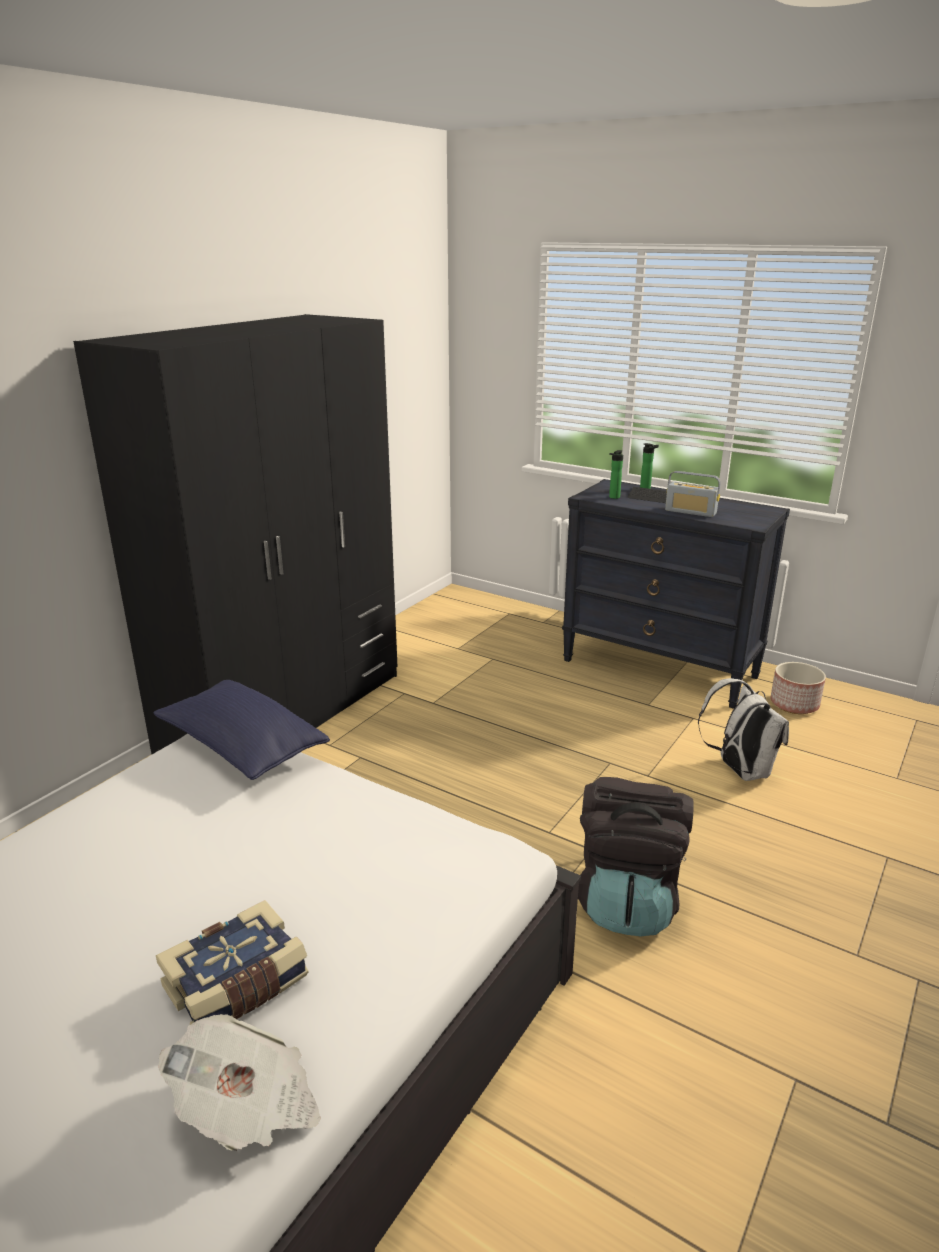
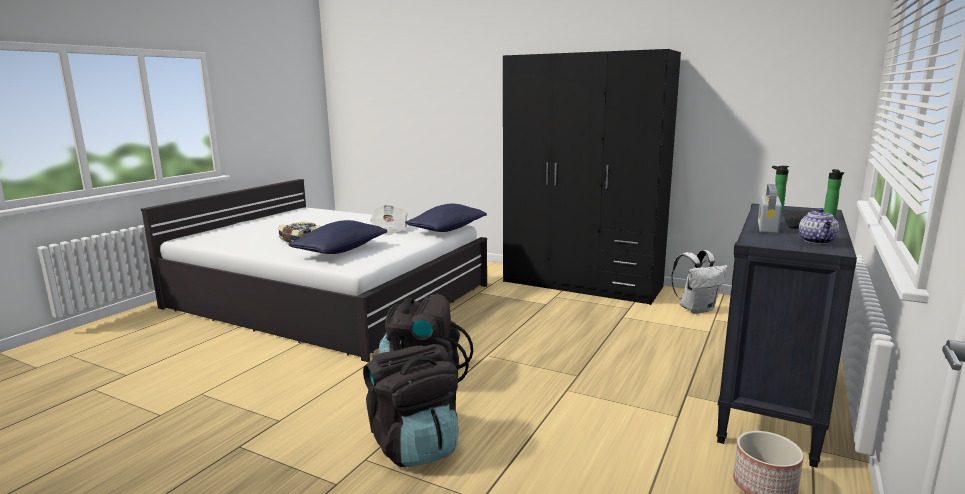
camera: 85 degrees right, 10 degrees down
(249, 1108) = (252, 247): newspaper -> newspaper (390, 230)
(376, 891) = (340, 250): none -> blue pillow
(739, 770) = (595, 433): white backpack -> white backpack (696, 309)
(741, 508) = (817, 241): none -> teapot
(809, 908) = (414, 445): none -> black backpack

